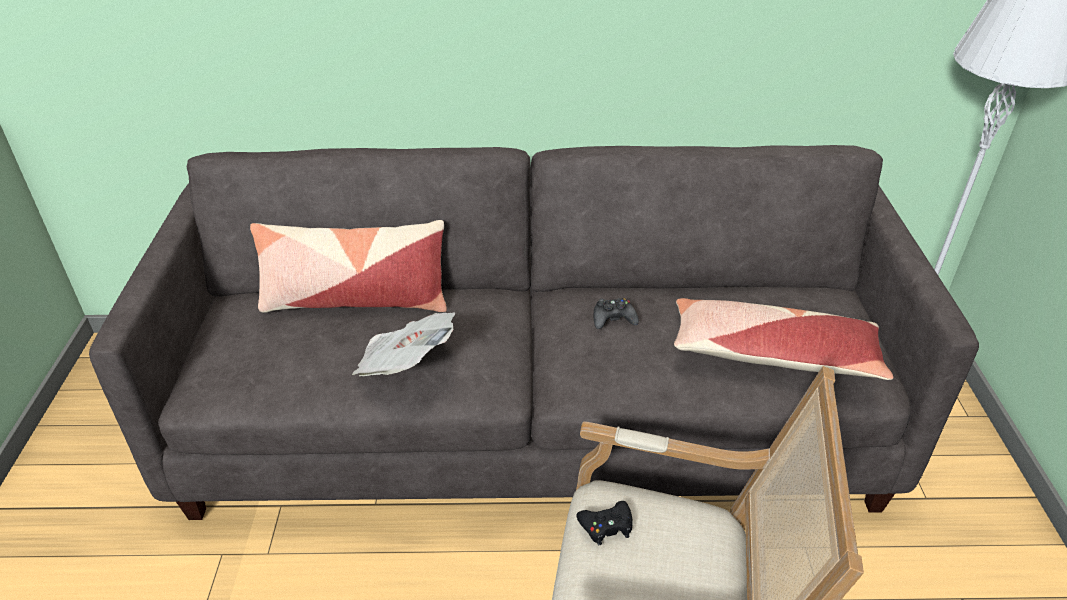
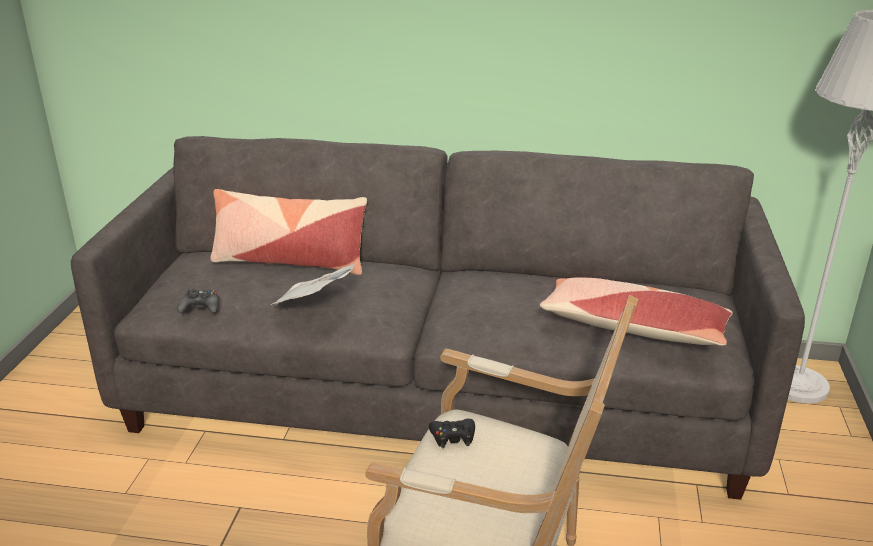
camera: 10 degrees right, 10 degrees down
(613, 319) = (500, 291): black game controller -> black game controller (201, 307)

